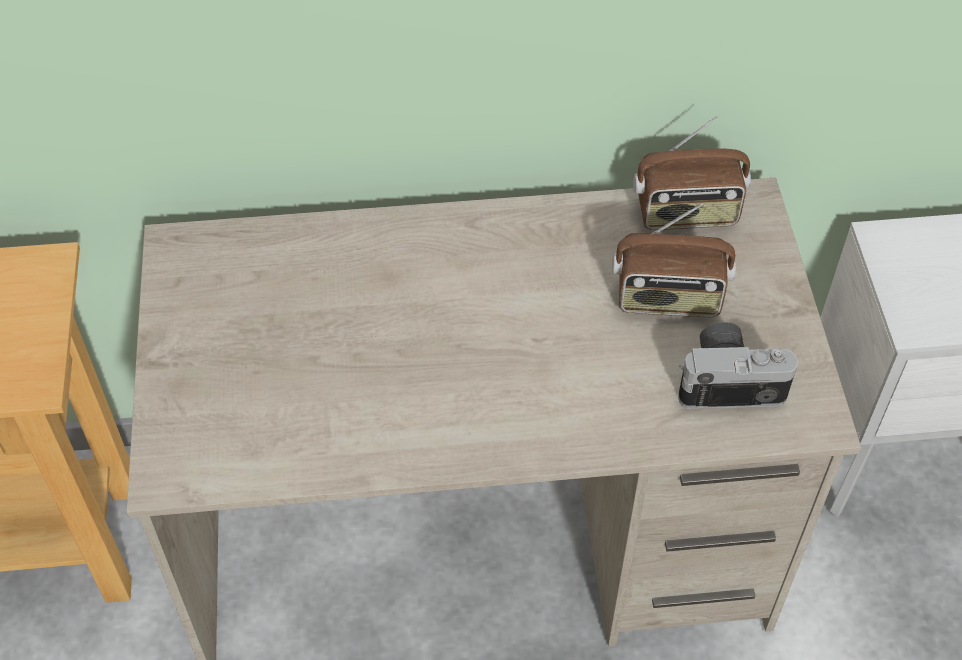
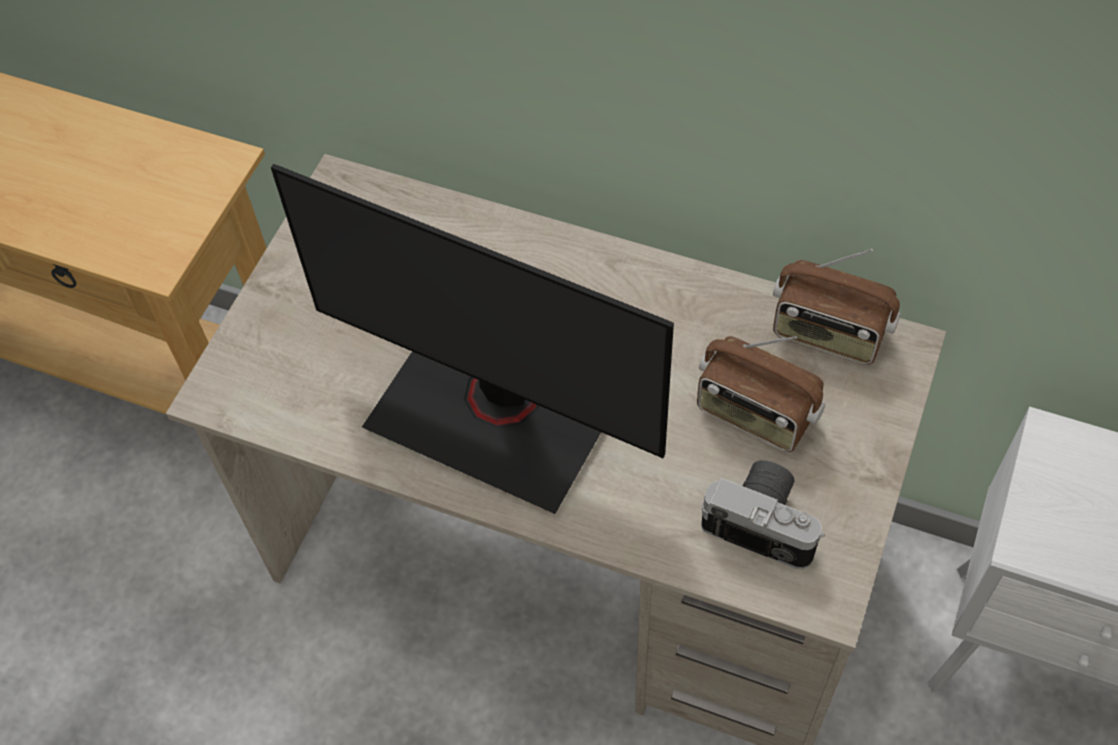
camera: 30 degrees right, 5 degrees up
(446, 384) = (495, 412): none -> monitor

